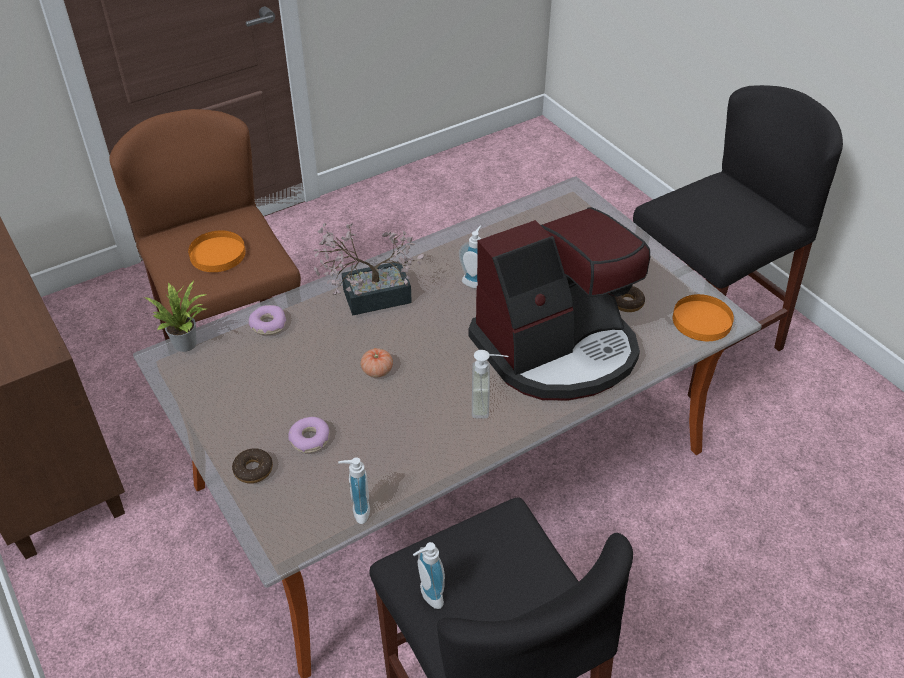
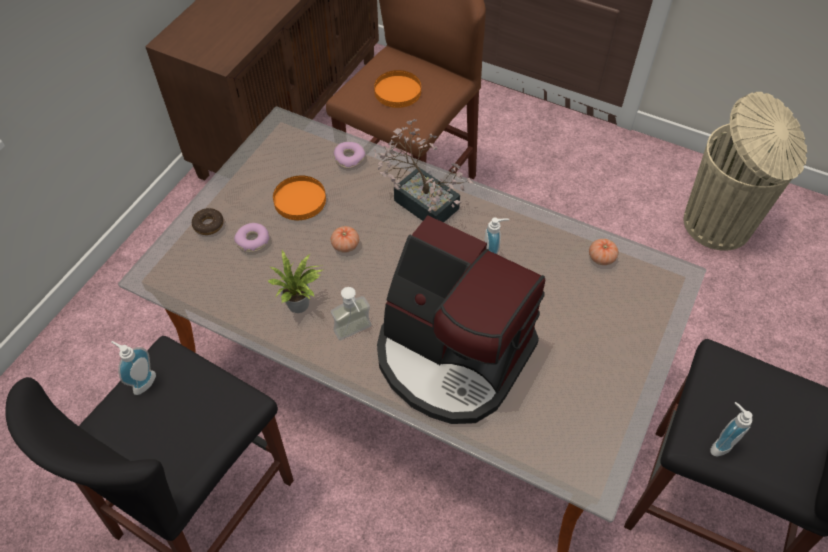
camera: 60 degrees right, 10 degrees up
(188, 342) = (303, 126): potted plant -> potted plant (301, 305)
(357, 510) = (203, 302): soap dispenser -> soap dispenser (719, 443)
(463, 201) = (719, 225): none -> beige trash can
(524, 221) = (601, 258): none -> tomato
(627, 303) = (553, 386): donut -> none
(701, 320) = (576, 460): orange plate -> orange plate (299, 199)

